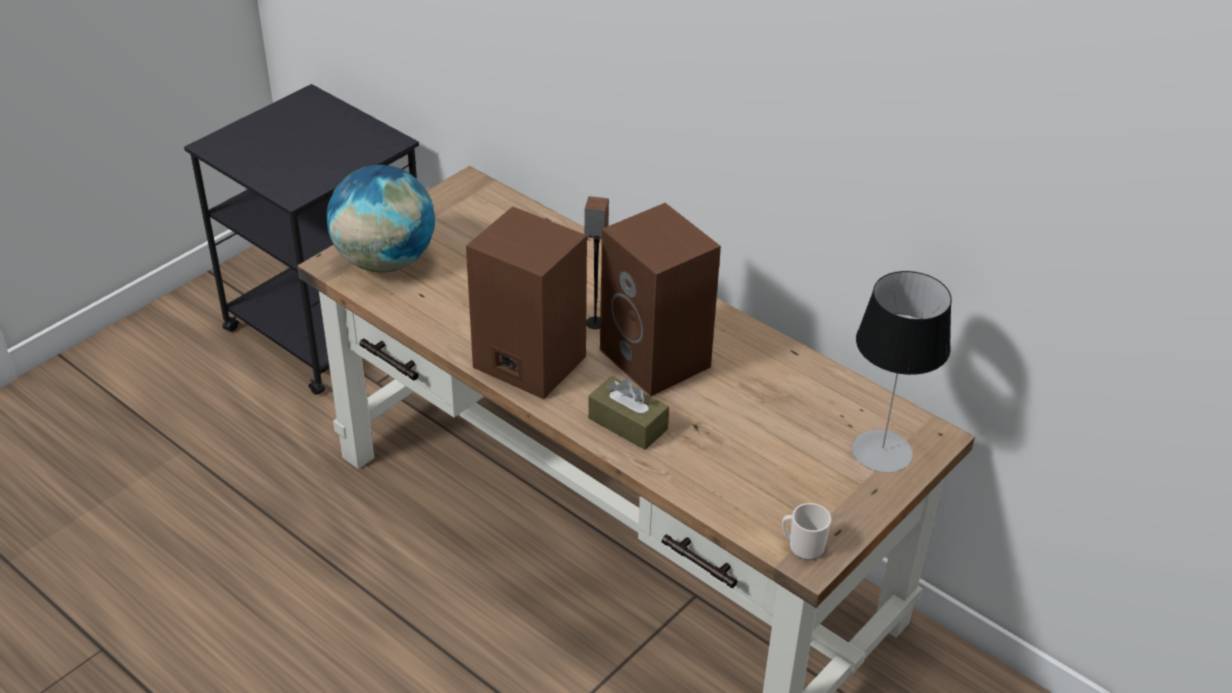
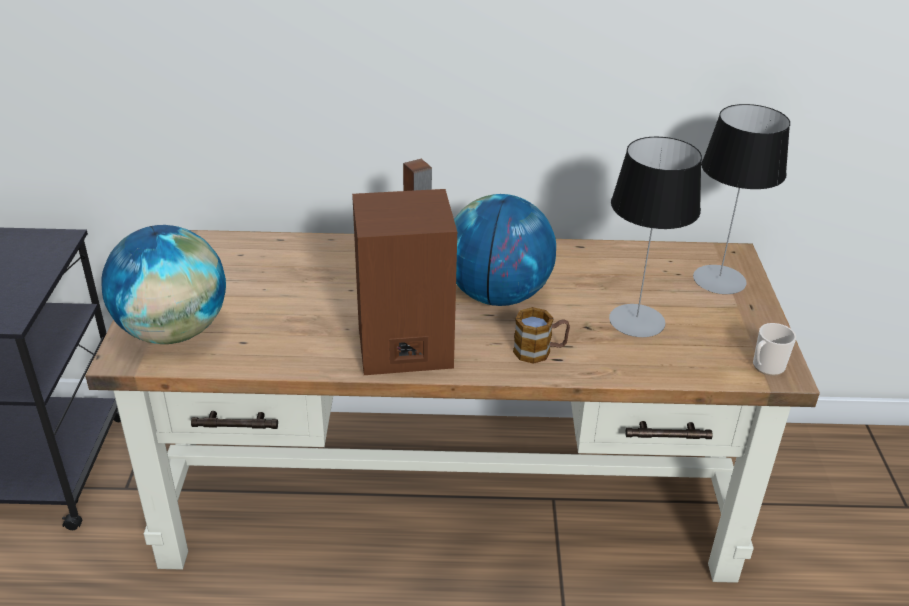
camera: 40 degrees left, 5 degrees down
(628, 424) = (540, 351): brown tissue box -> mug
(658, 359) = (497, 295): brown speaker -> globe
(746, 444) = (636, 320): none -> table lamp

